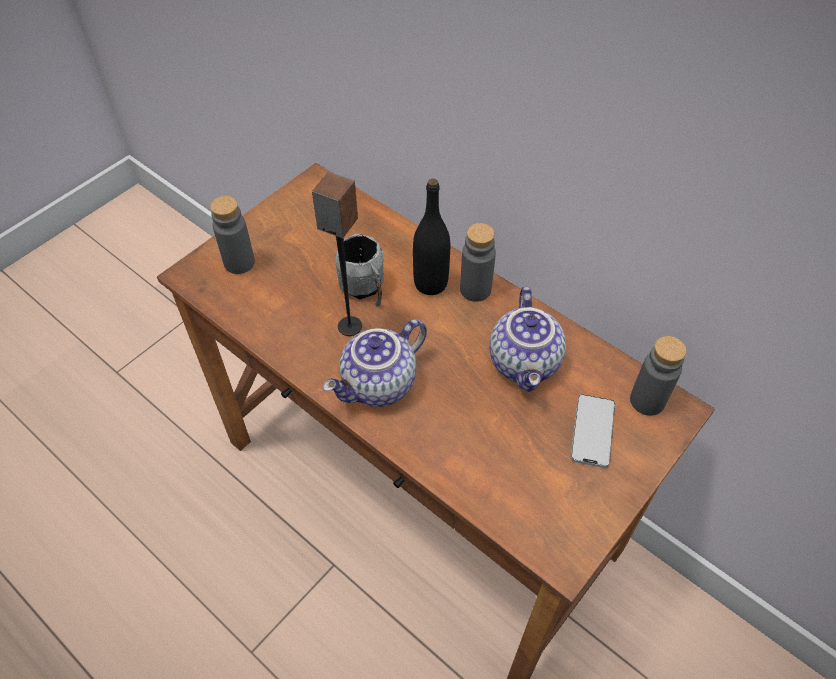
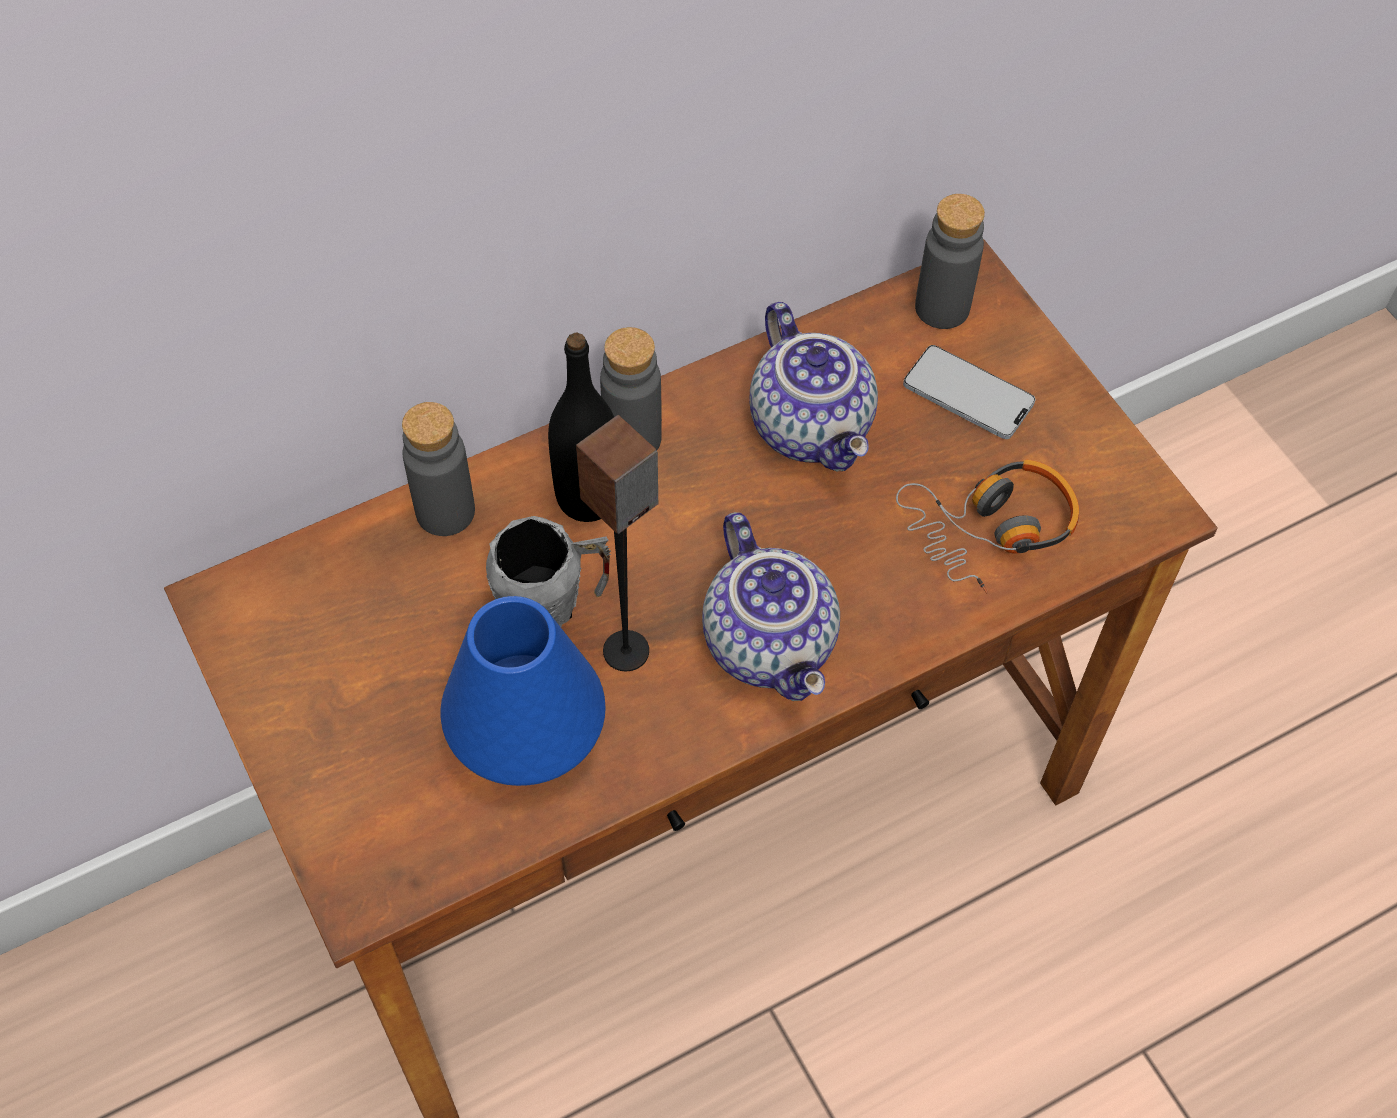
camera: 70 degrees left, 5 degrees up
(239, 262) = (377, 796): grey bottle -> grey bottle (445, 511)
(288, 304) = (526, 736): none -> blue vase
(503, 469) = (991, 529): none -> headphones
(526, 363) = (814, 427): teapot -> teapot turned 45 degrees clockwise

